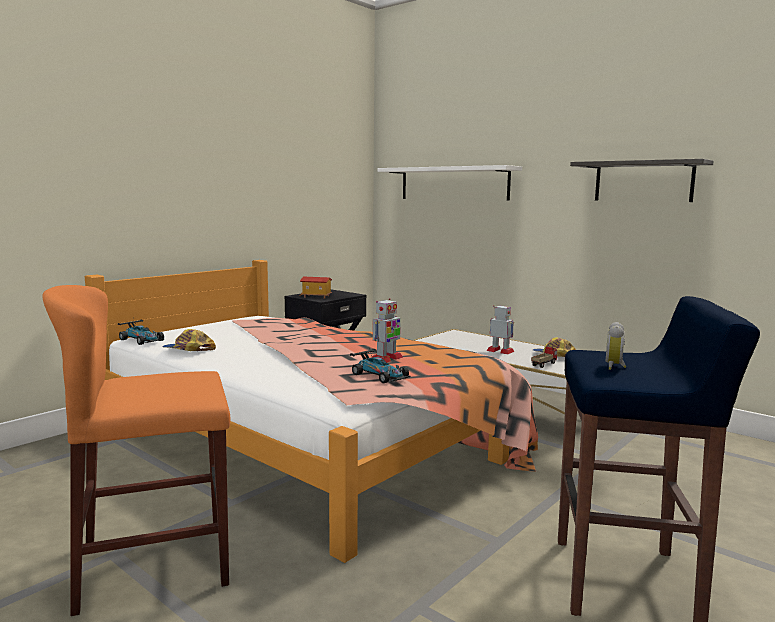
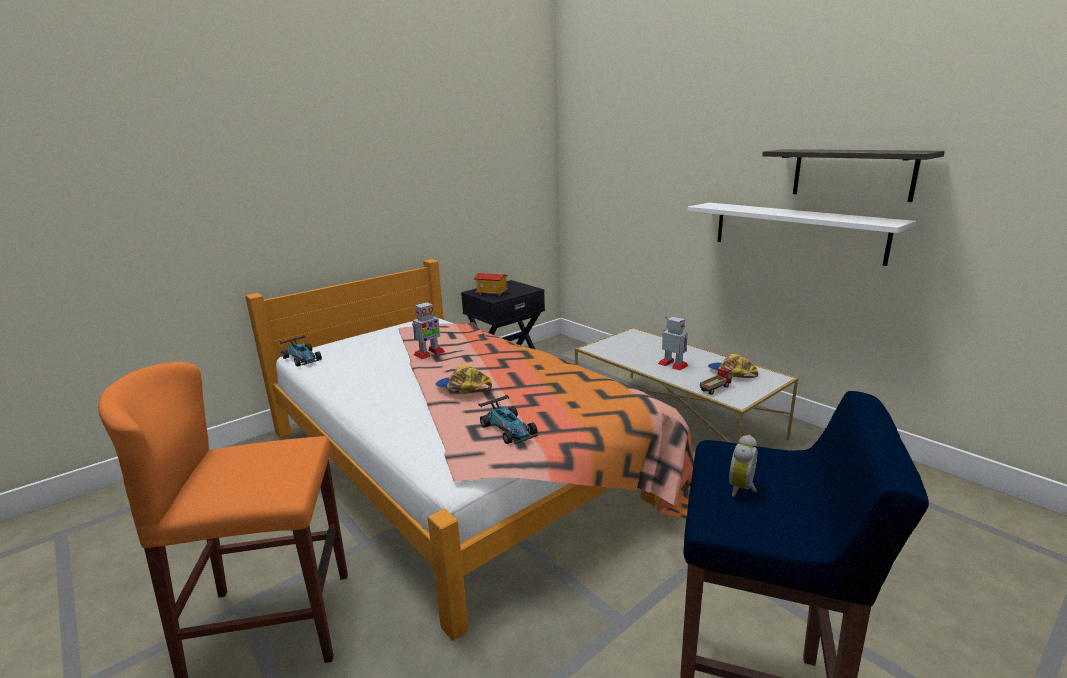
camera: 10 degrees right, 10 degrees up
(188, 350) = (338, 376): cap -> cap (462, 388)
(386, 359) = (526, 398): toy robot -> toy robot (429, 353)
(453, 183) = (638, 167): white shelf -> white shelf (796, 231)

